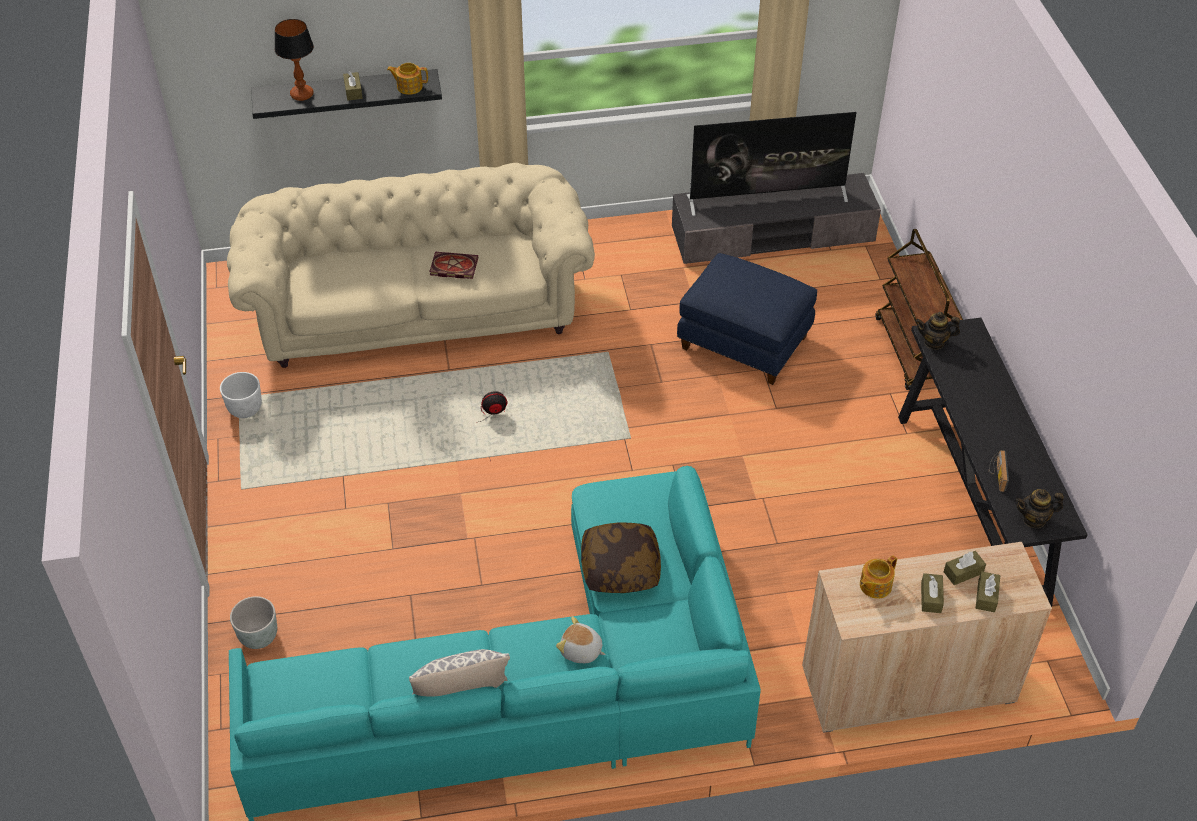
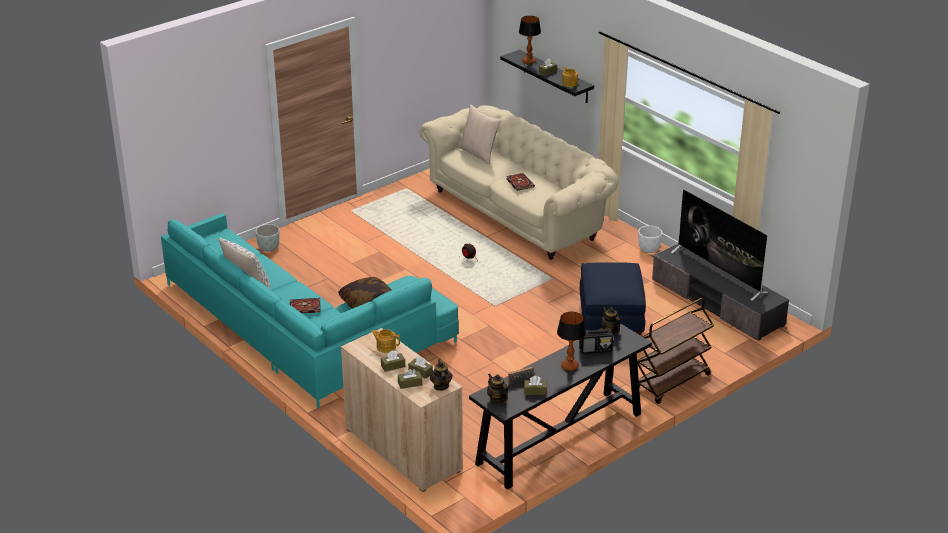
camera: 60 degrees right, 15 degrees down
(246, 409) = (401, 193): white planter -> white planter (649, 249)
(331, 271) = (479, 153): none -> beige pillow
(581, 651) = (304, 307): plush toy -> book
(969, 374) = (596, 349): none -> radio
(994, 415) = (569, 366): none -> table lamp
(1010, 564) = (441, 386): none -> teapot
(1034, 473) = (535, 391): none -> brown tissue box

